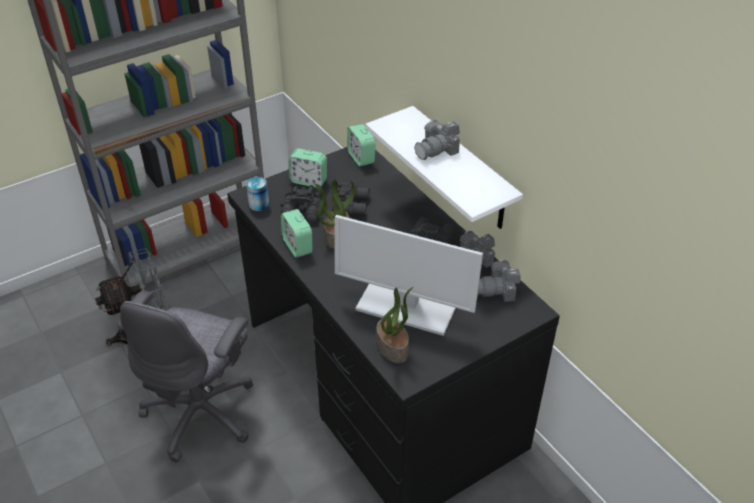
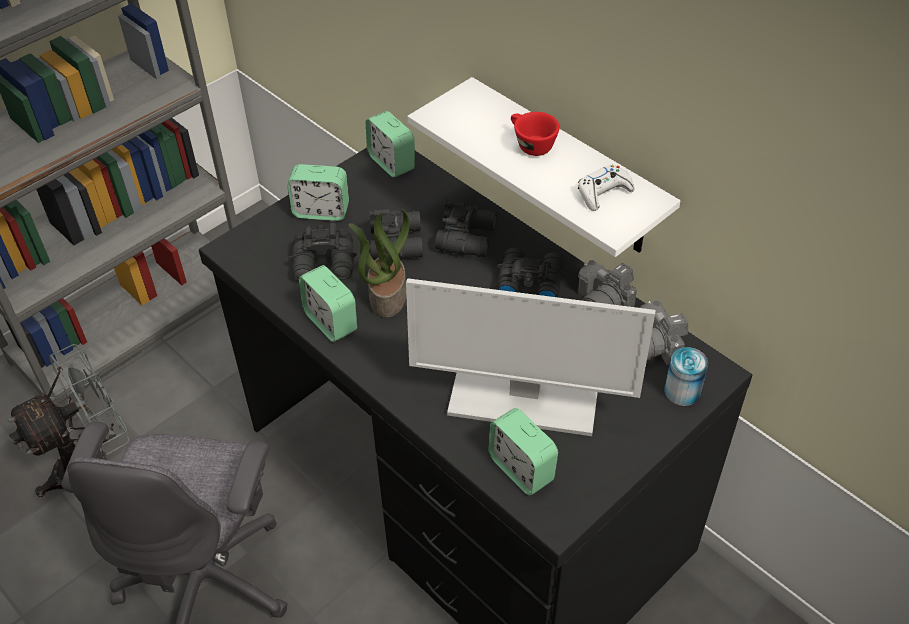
camera: 10 degrees left, 5 degrees up
(259, 204) = (253, 261): can -> can (682, 391)
(393, 347) = (521, 469): potted plant -> alarm clock
(398, 208) = (468, 237): none -> black binoculars
(437, 149) = (530, 144): camera -> red cup
(474, 183) = (603, 193): none -> white game controller

